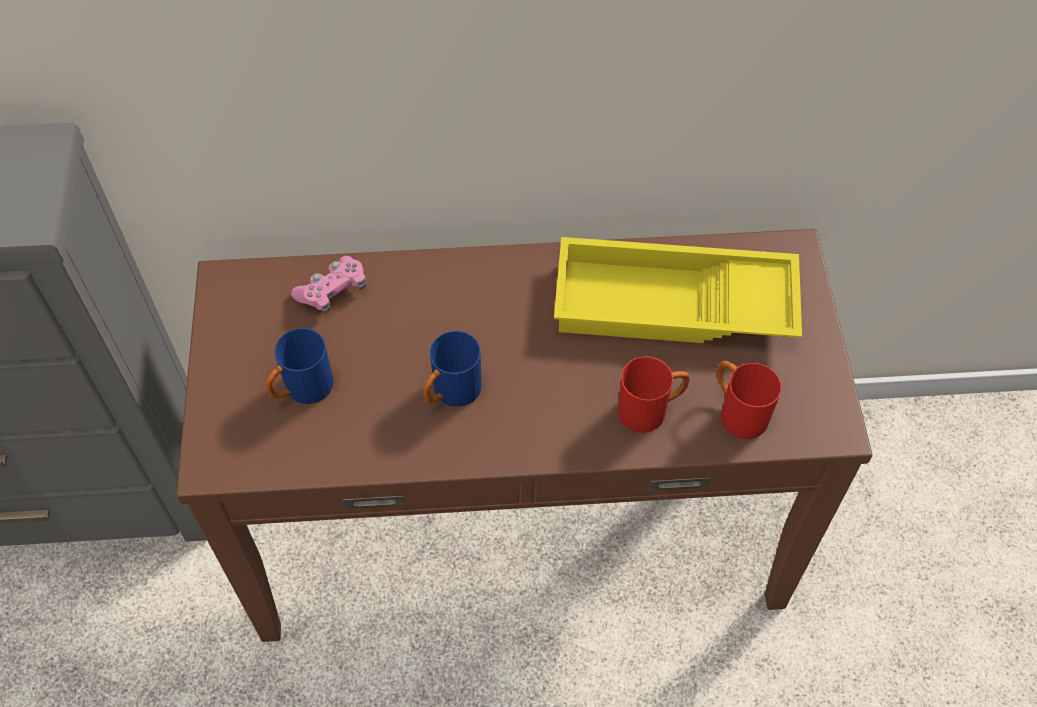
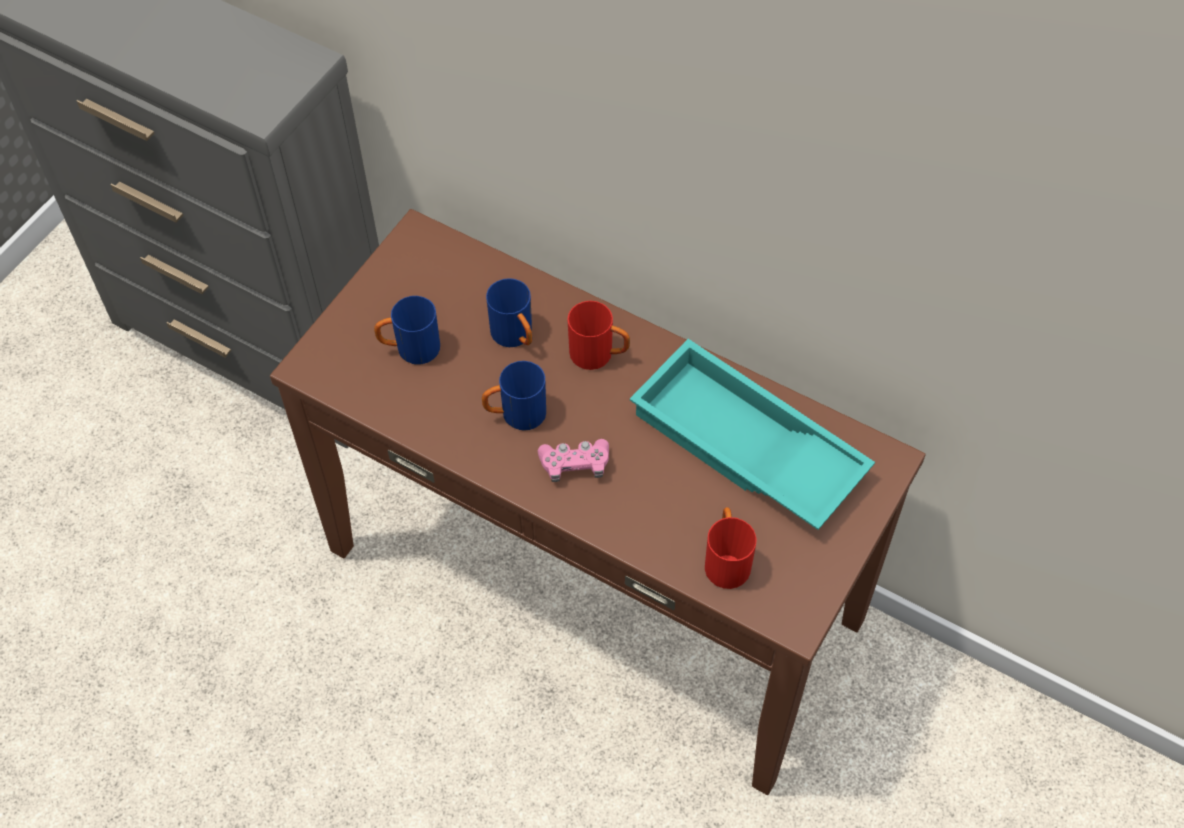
camera: 35 degrees right, 0 degrees up
(333, 291) = (489, 286): pink game controller -> pink game controller (575, 465)
(395, 323) = (516, 337): none -> blue mug
(651, 409) = (658, 517): red mug -> red mug (599, 355)
(672, 307) = (744, 447): yellow tray -> turquoise tray

